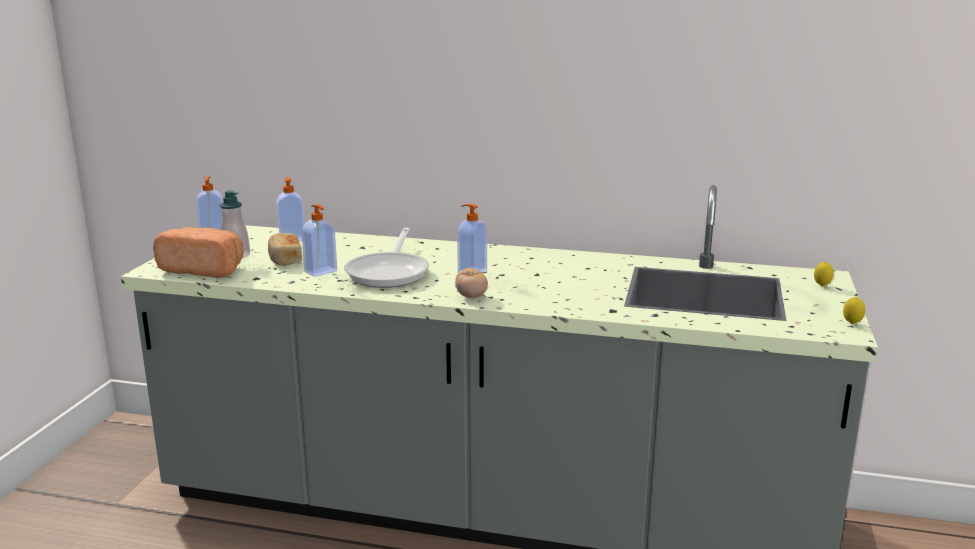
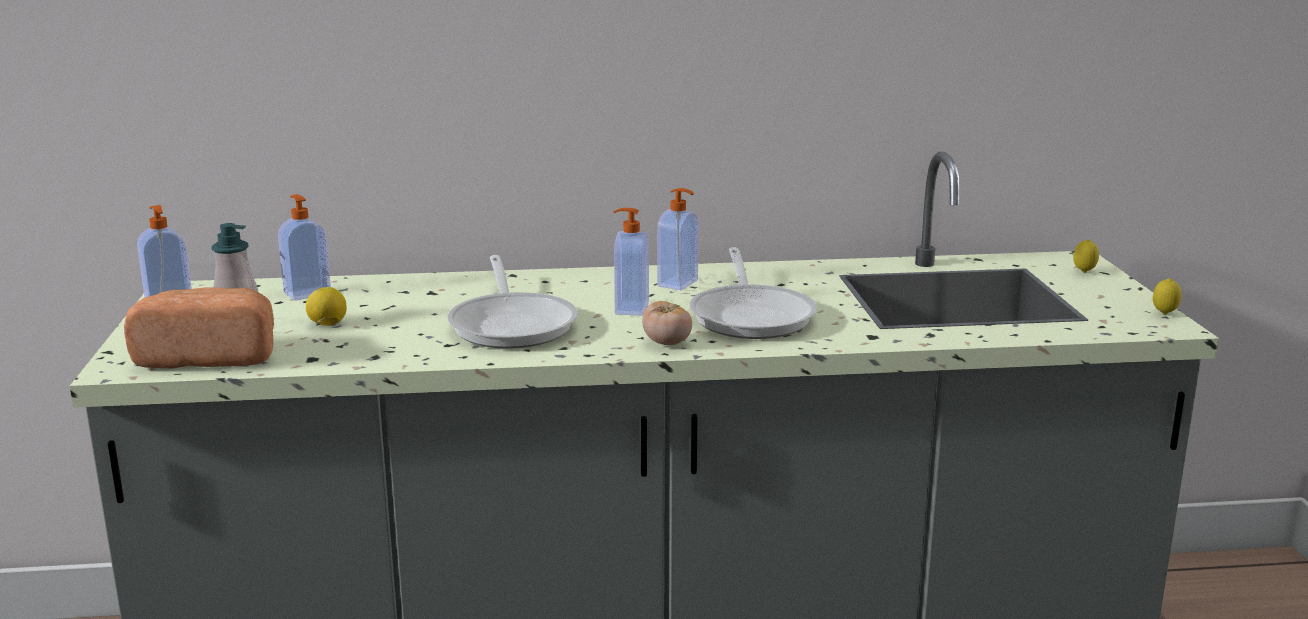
camera: 20 degrees left, 0 degrees up
(284, 259) = (327, 325): bread -> lemon
(321, 272) = (406, 336): soap dispenser -> soap dispenser (679, 284)
(545, 286) = (751, 315): none -> frying pan

